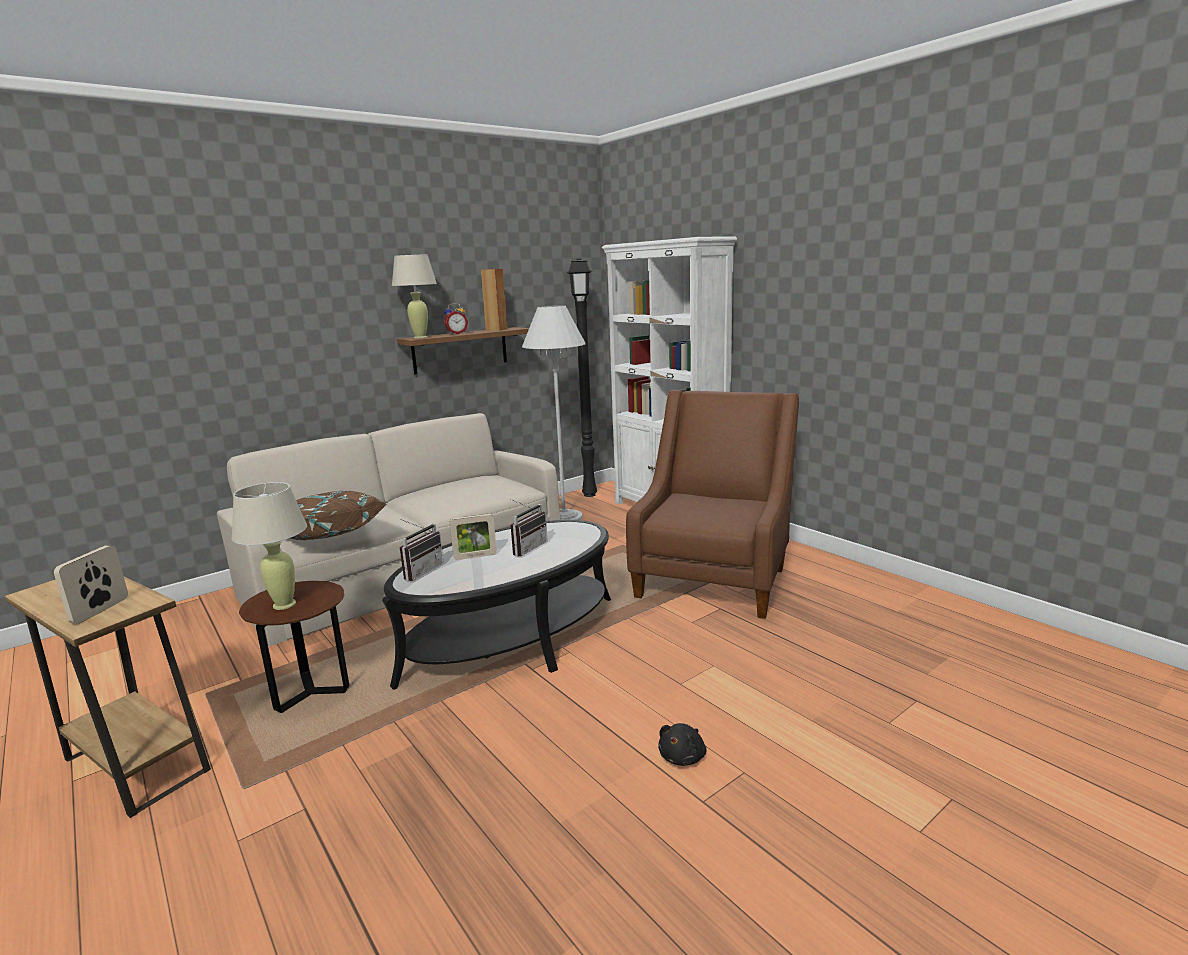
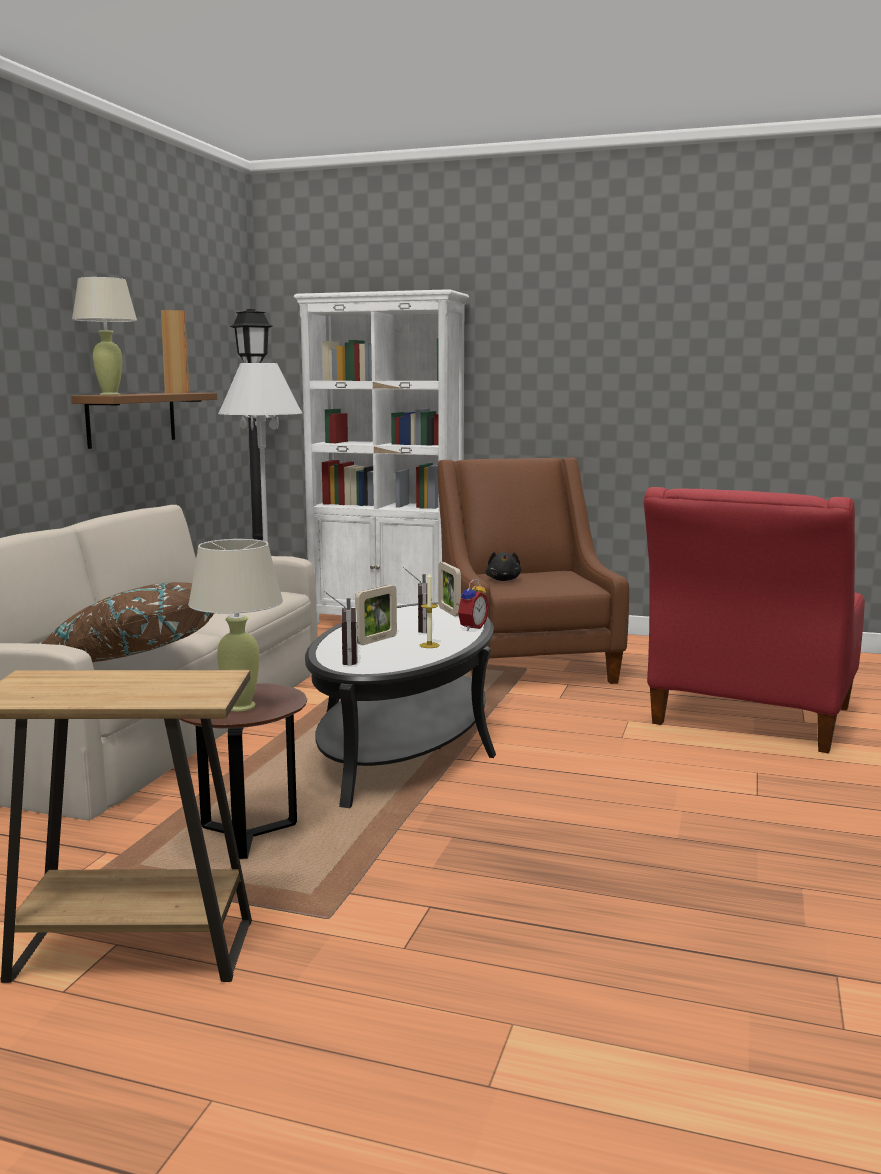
camera: 35 degrees left, 5 degrees down
(100, 610) = (177, 689): picture frame -> picture frame (449, 611)
(456, 333) = (141, 393): alarm clock -> alarm clock (470, 627)
(496, 571) = (429, 645): none -> candle
(683, 757) = (701, 776): black plush toy -> black plush toy (503, 580)
(828, 701) = (748, 720): none -> red armchair

